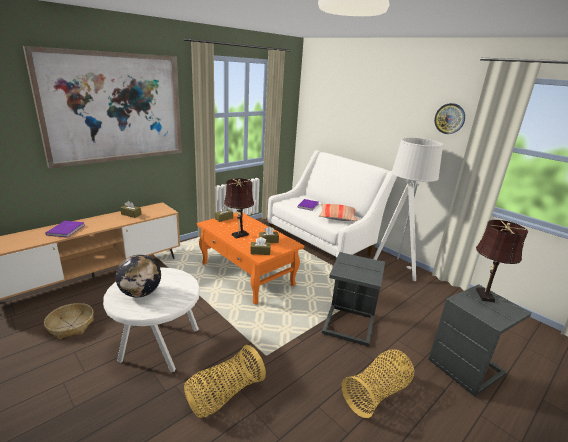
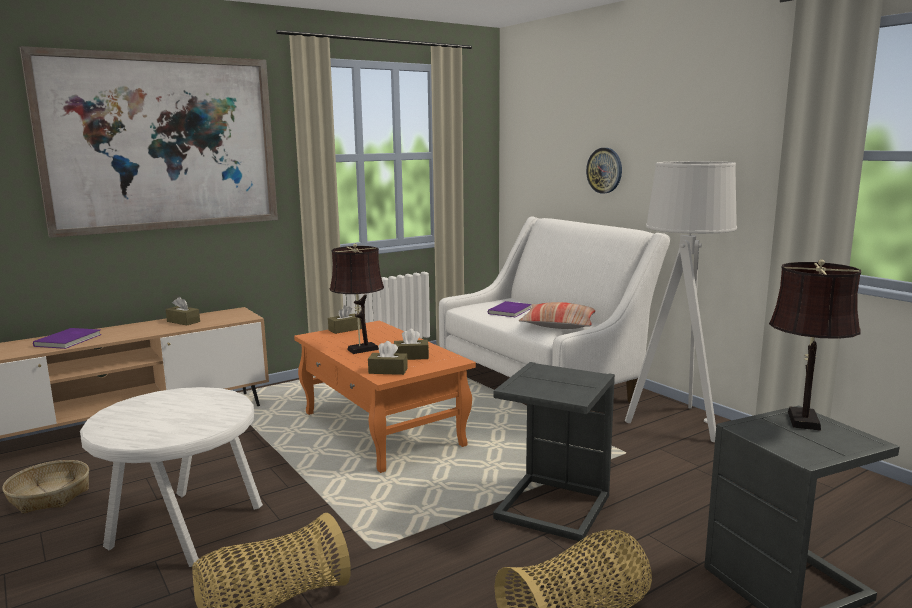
camera: 10 degrees right, 10 degrees down
(140, 293) = (147, 417): globe -> none
(449, 118) = (748, 119): wall clock -> wall clock (604, 170)

